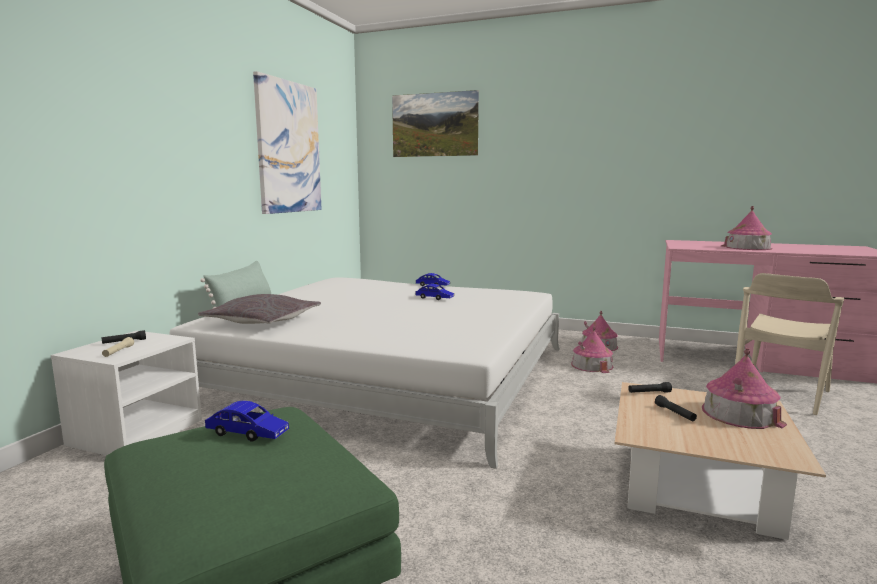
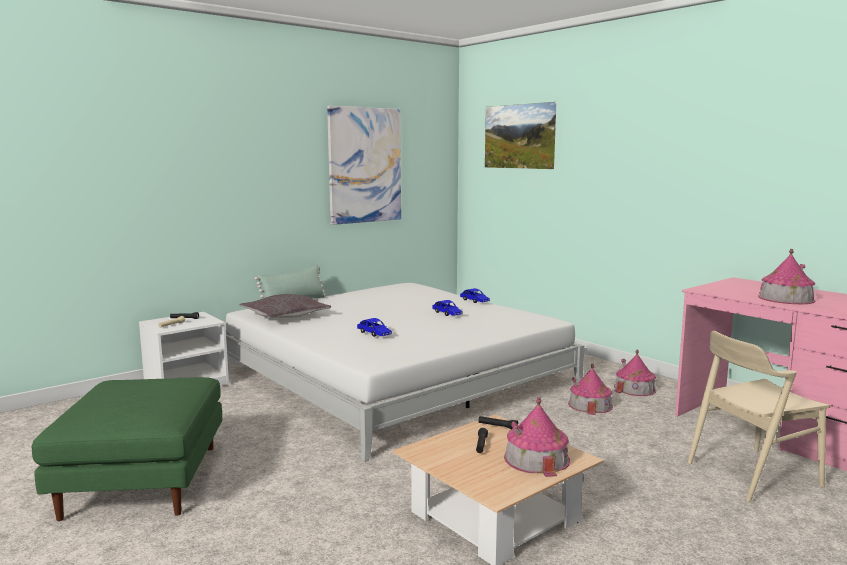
camera: 30 degrees right, 0 degrees up
(247, 433) = (157, 386): blue toy car -> blue toy car (374, 334)

